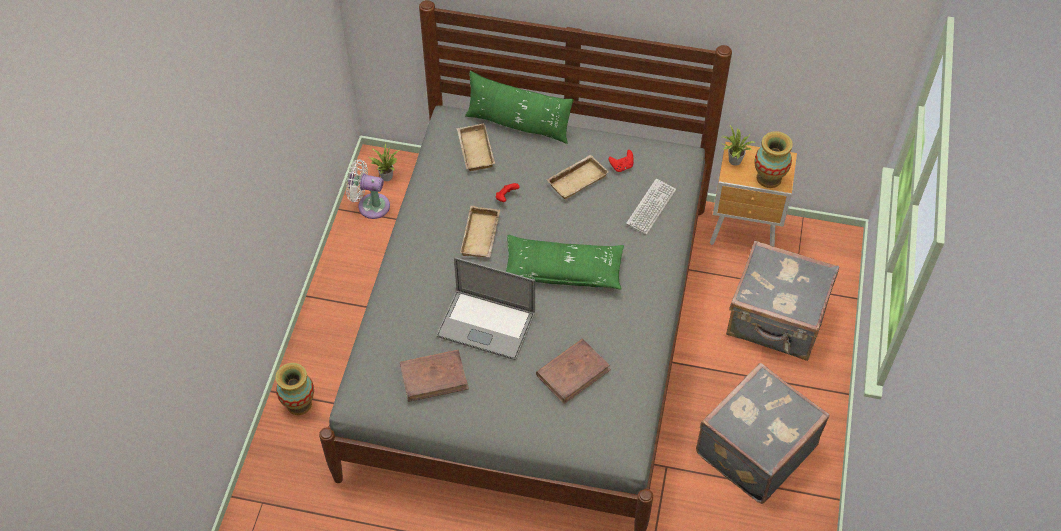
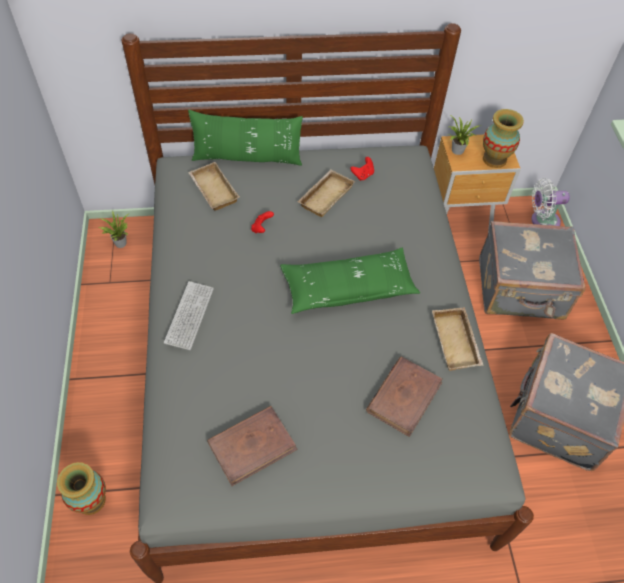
camera: 20 degrees left, 0 degrees up
(370, 205) = (112, 273): white fan -> white fan (542, 221)
(482, 236) = (251, 273): beige tray -> beige tray (457, 342)
(486, 324) = (289, 368): laptop -> none
(651, 207) = (407, 206): keyboard -> keyboard (189, 316)

